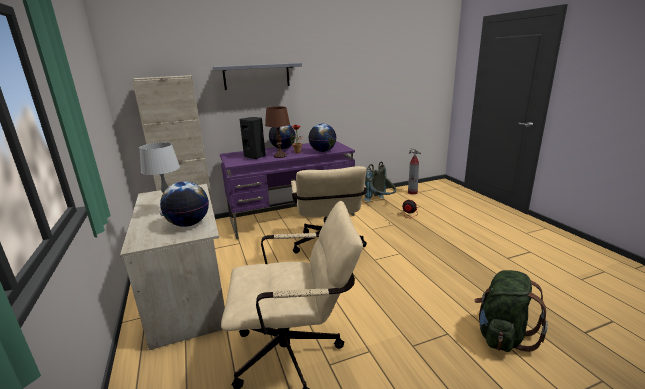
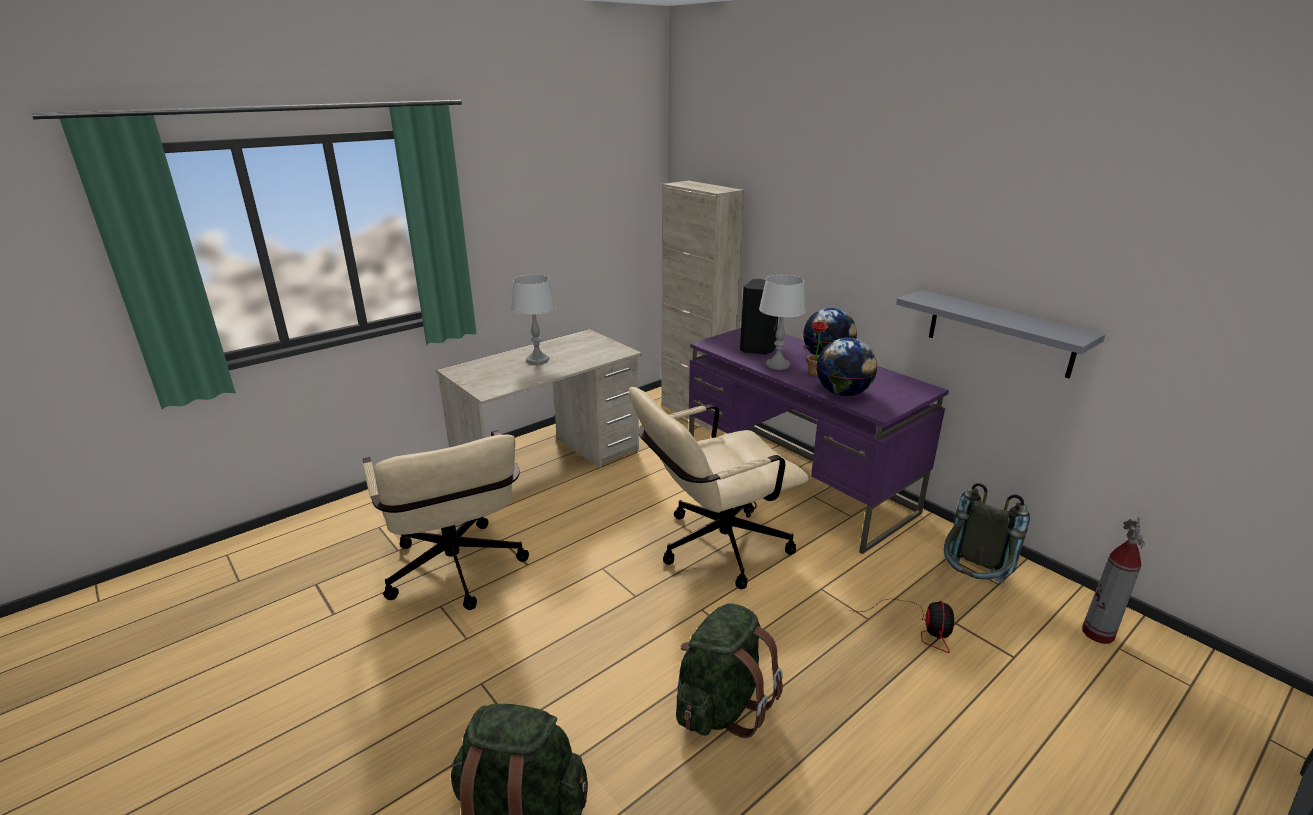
camera: 70 degrees right, 5 degrees up
(189, 224) = (507, 378): globe -> none
(256, 76) = (836, 212): grey shelf -> grey shelf (999, 333)
(280, 156) = (777, 365): brown table lamp -> grey table lamp
(437, 266) = (721, 705): none -> green backpack

